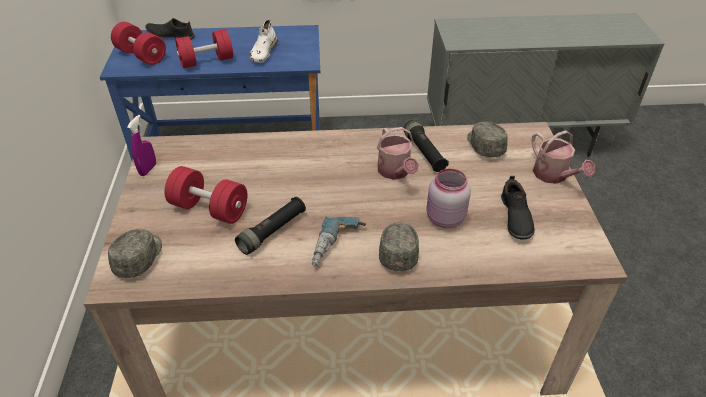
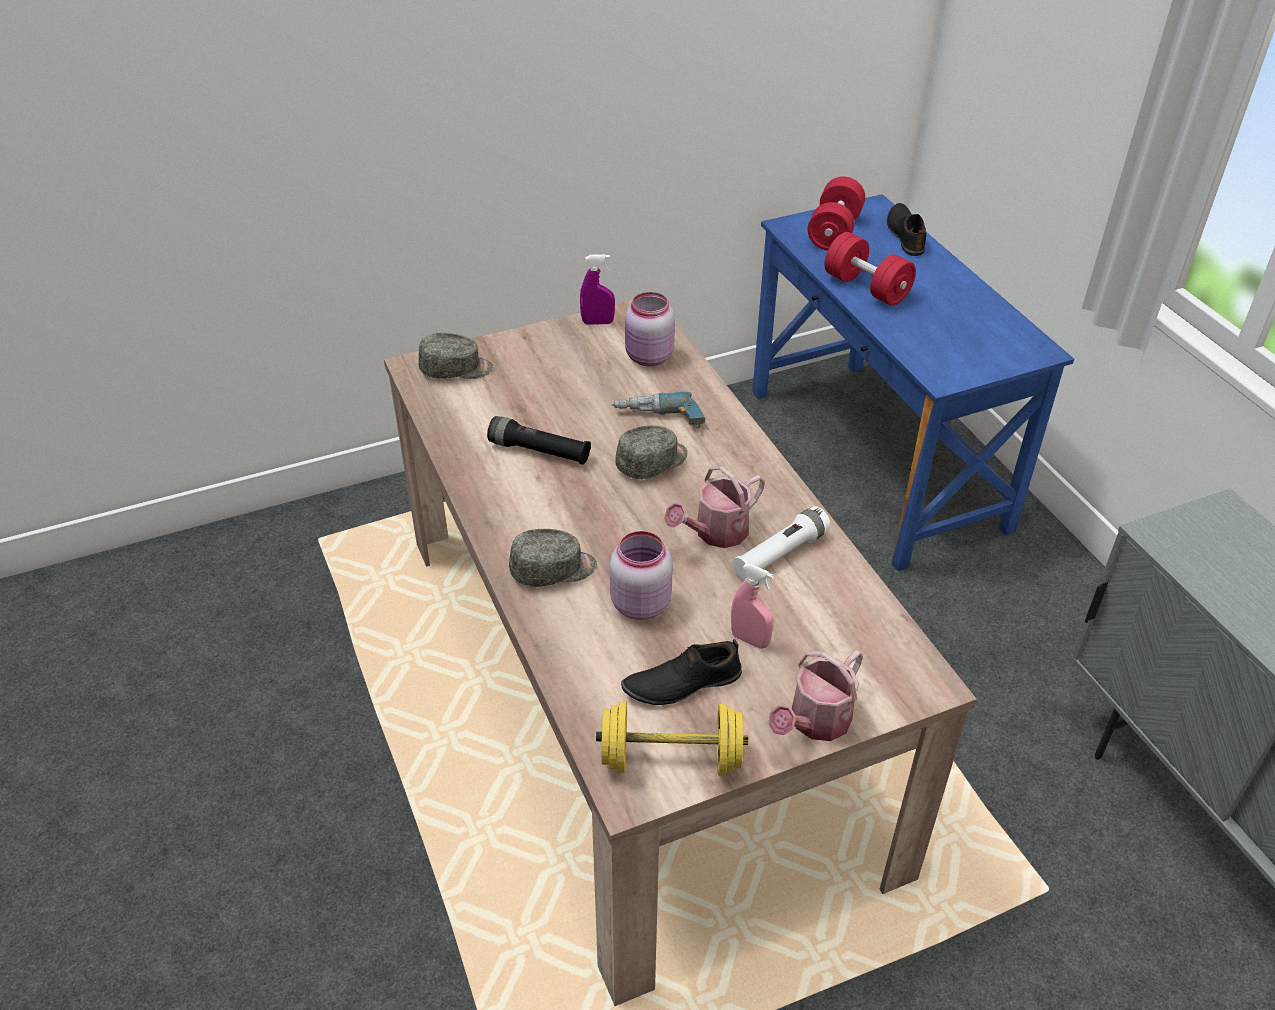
camera: 70 degrees right, 0 degrees up
(208, 156) = (648, 357): none -> pink jar
(209, 209) = (554, 391): red dumbbell -> none
(263, 52) = (935, 329): white shoe -> none
(338, 247) = (537, 513): power drill -> power drill (658, 421)
(424, 153) = (780, 554): black flashlight -> white flashlight
(484, 146) = (844, 622): grey cap -> grey cap (652, 462)
(488, 182) = (750, 640): none -> pink spray bottle
(572, 236) = (671, 759): none -> yellow dumbbell

